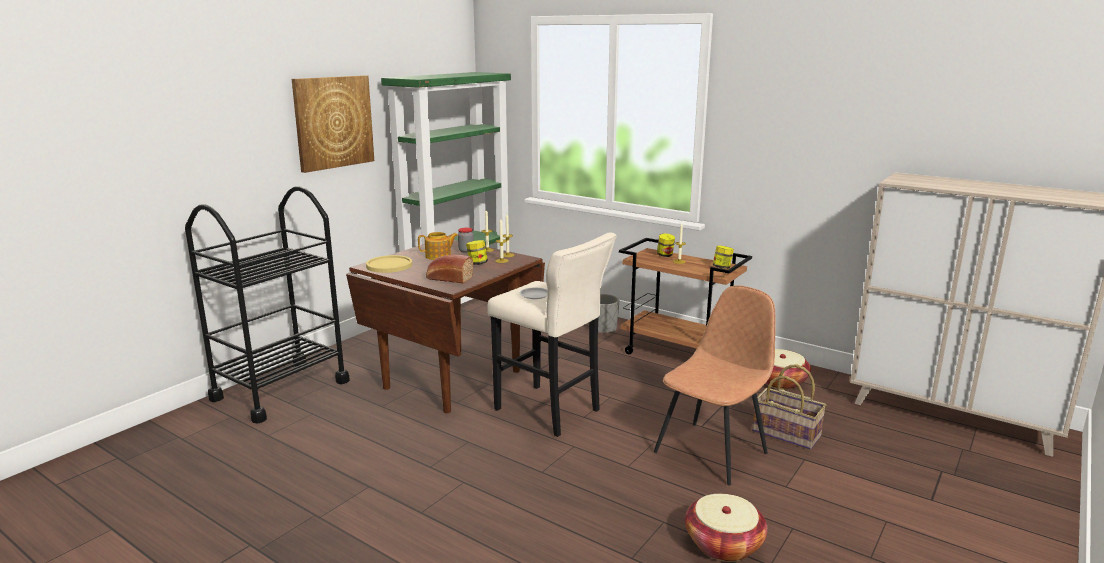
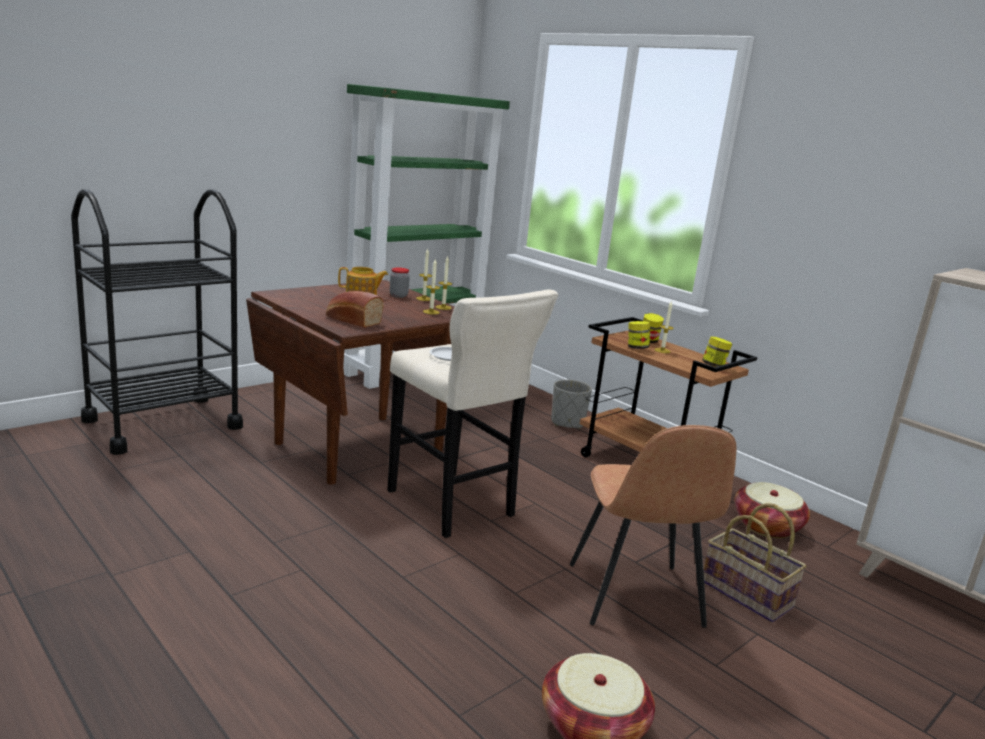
camera: 10 degrees right, 0 degrees up
(333, 122) = (280, 127): picture -> none
(389, 265) = (297, 296): yellow plate -> none
(477, 264) = (399, 310): jar -> jar (636, 348)
(712, 451) = (635, 597): brown chair -> brown chair turned 120 degrees clockwise

